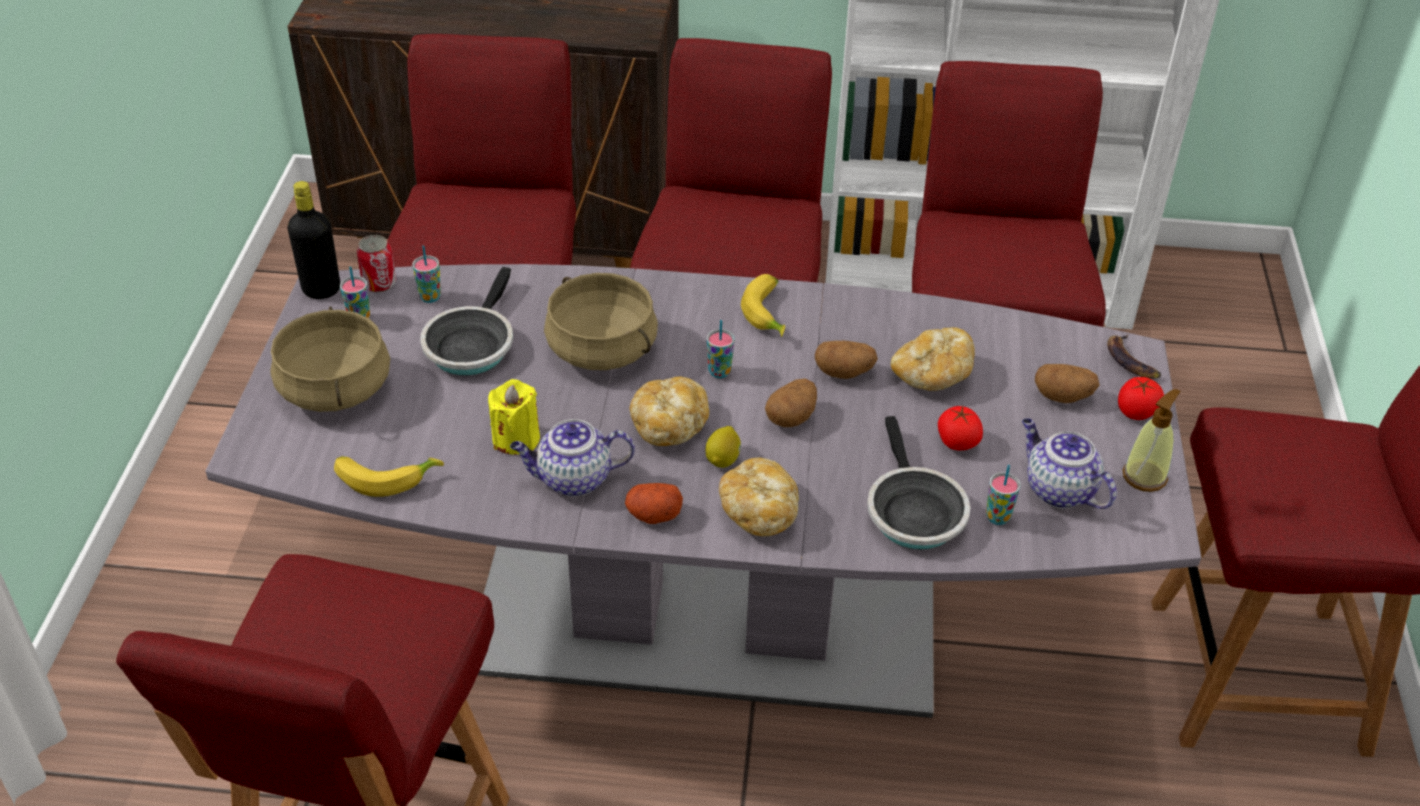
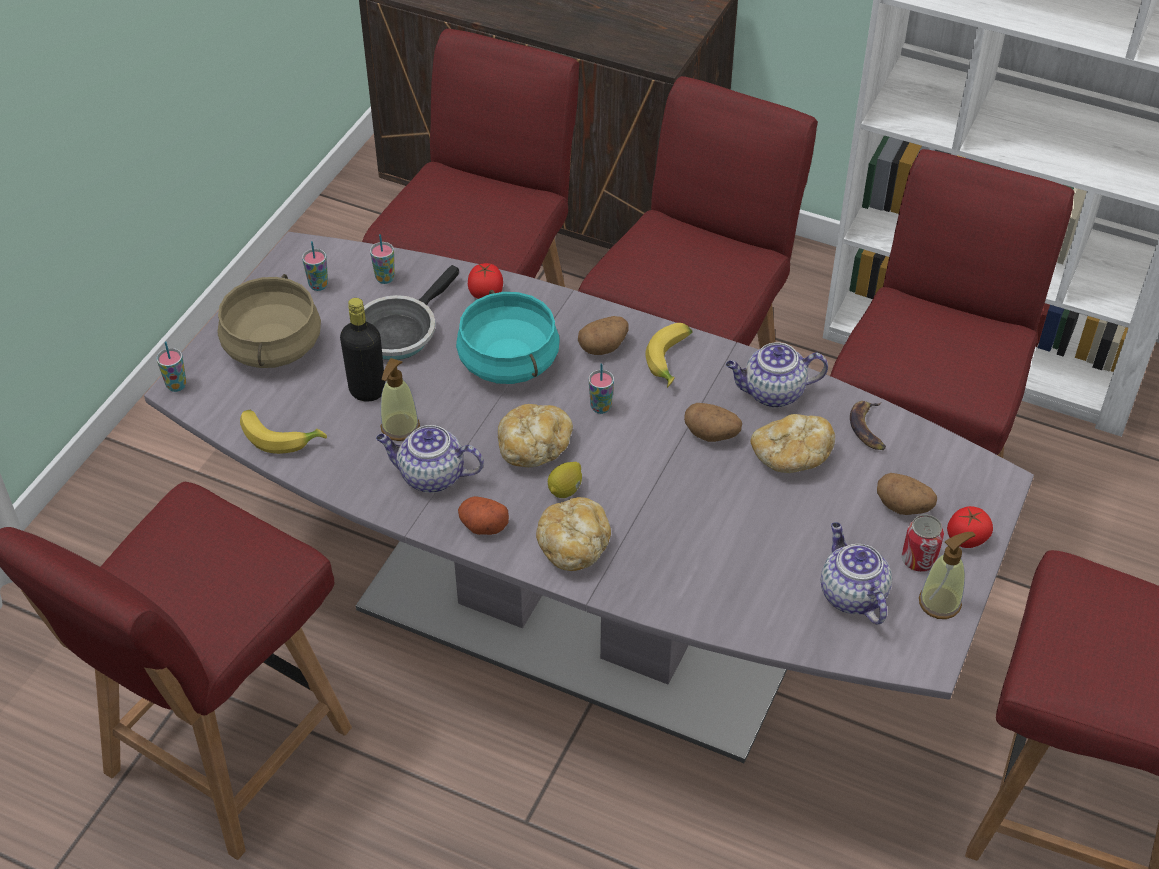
camera: 20 degrees right, 5 degrees up
(321, 289) = (298, 251): black bottle -> black bottle (367, 391)
(379, 284) = (348, 256): can -> can (918, 559)
(516, 438) = (400, 427): yellow candle -> soap dispenser
(603, 349) = (509, 361): beige cooking pot -> turquoise cooking pot
(791, 417) = (643, 465): potato -> potato (603, 347)
(883, 322) = (772, 393): none -> teapot
(912, 511) = (708, 580): frying pan -> none
(957, 442) = (781, 526): tomato -> tomato (486, 293)
(997, 517) = (782, 606): cup -> cup (176, 385)
(1131, 361) = (988, 487): banana -> banana (868, 428)

